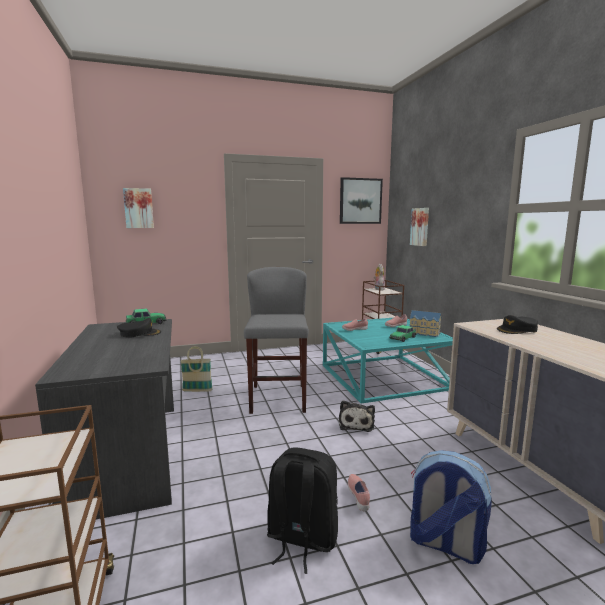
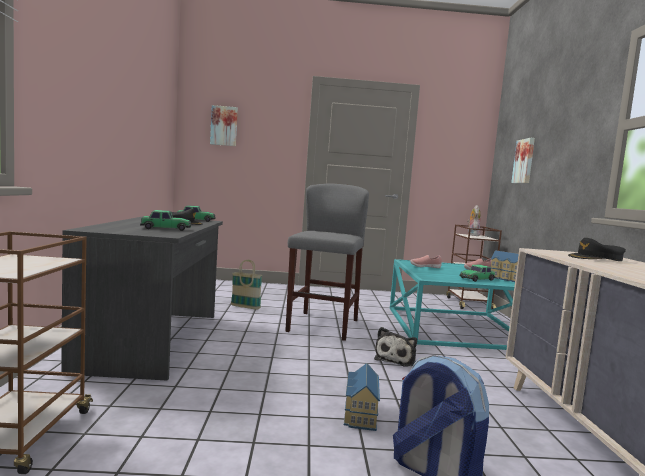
camera: 15 degrees right, 5 degrees down
(137, 351) = (166, 228): none -> toy car
(301, 539) = (274, 432): black backpack -> none
(359, 496) = (359, 414): pink shoe -> toy house
(360, 201) = (460, 134): picture -> none

